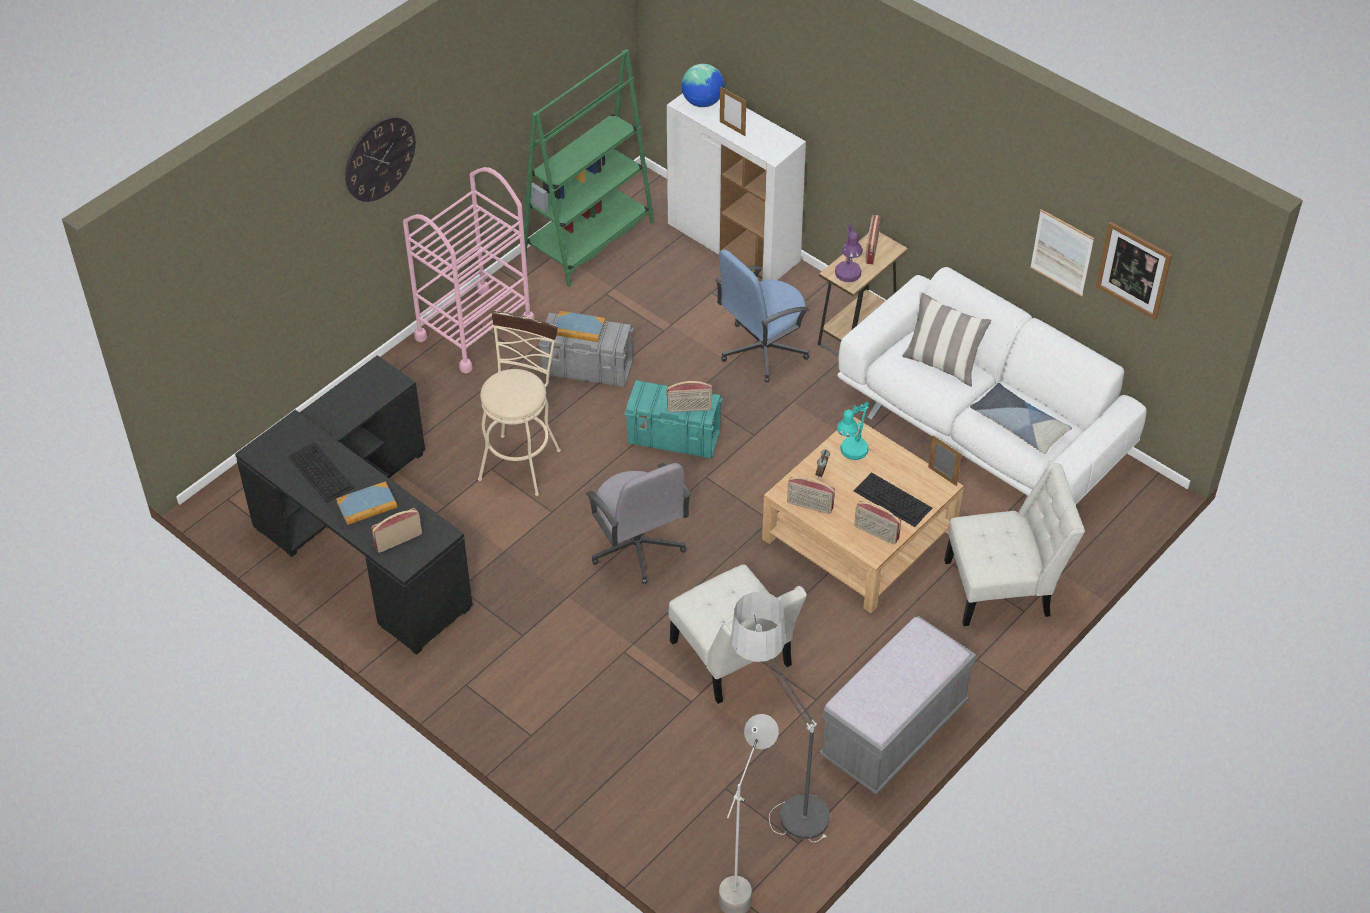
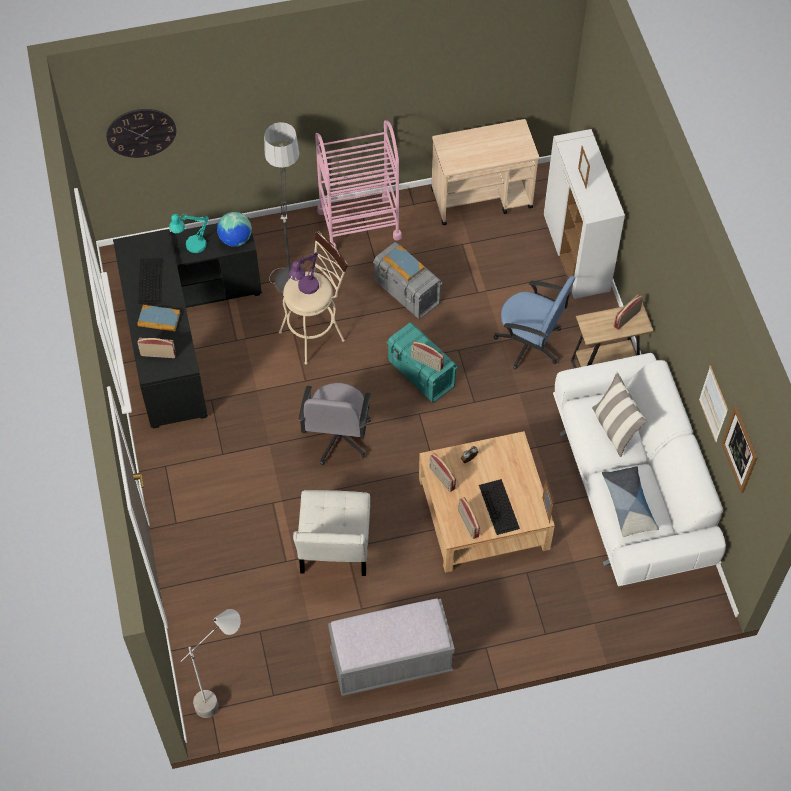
camera: 35 degrees right, 10 degrees up
(379, 158) = (303, 87): wall clock -> wall clock (141, 132)
(588, 241) = (482, 198): green bookcase -> beige cart
(702, 102) = (579, 147): globe -> globe (235, 239)
(762, 350) = (530, 343): blue office chair -> blue office chair turned 150 degrees counterclockwise
(777, 792) = (288, 654): floor lamp -> floor lamp (289, 261)
(848, 277) = (593, 330): purple table lamp -> purple table lamp (305, 289)
(851, 453) = (500, 457): turquoise table lamp -> turquoise table lamp (191, 246)
(1004, 587) = (546, 609): white chair -> none

